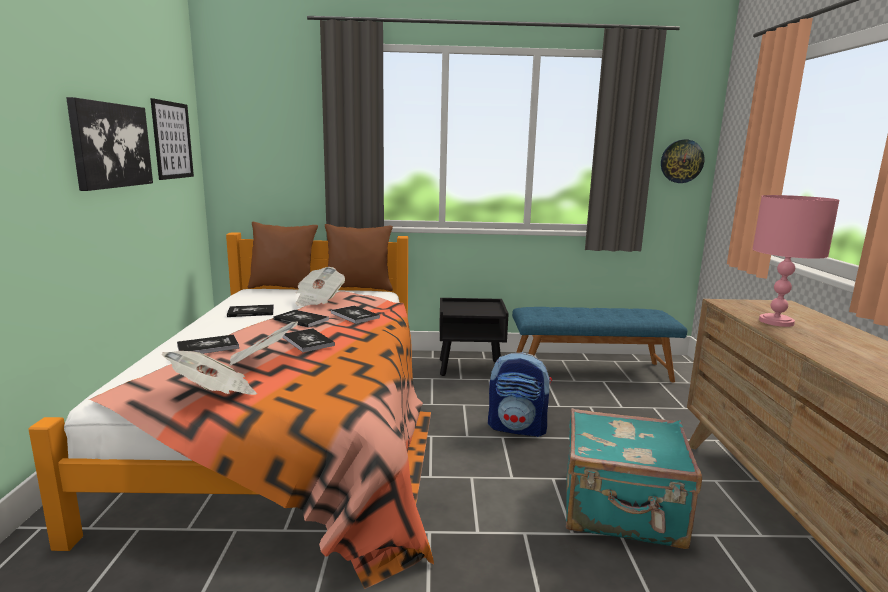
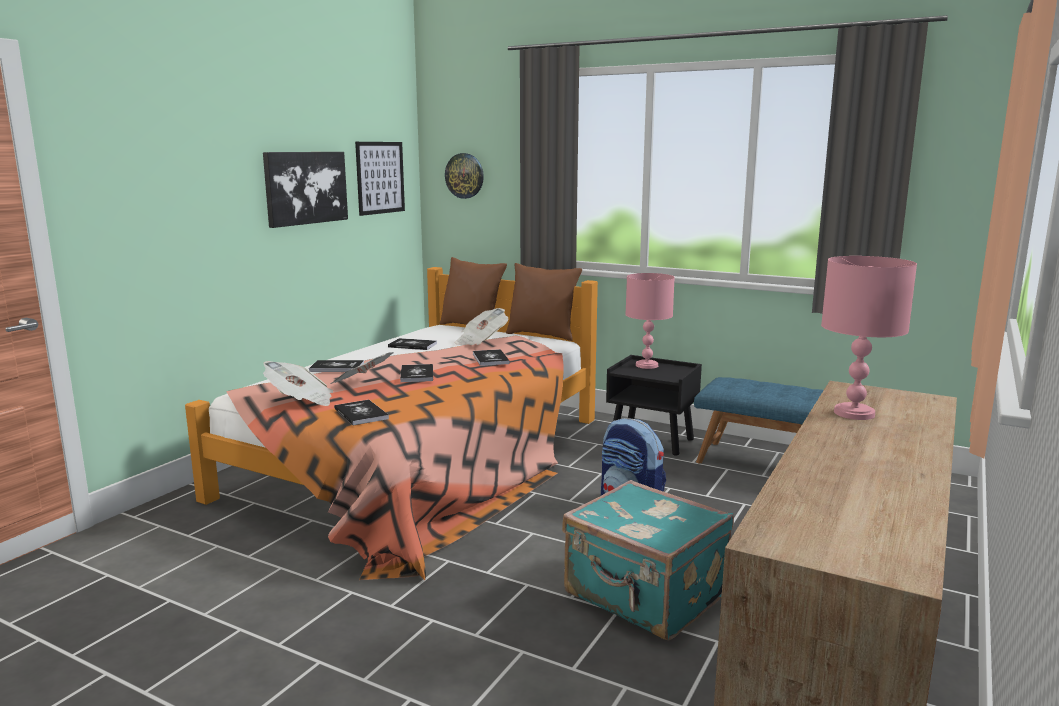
camera: 30 degrees right, 0 degrees up
(301, 320) = (437, 356): book -> book (361, 414)
(462, 305) = (647, 365): none -> pink table lamp
(681, 161) = (965, 198): wall clock -> wall clock (464, 176)

